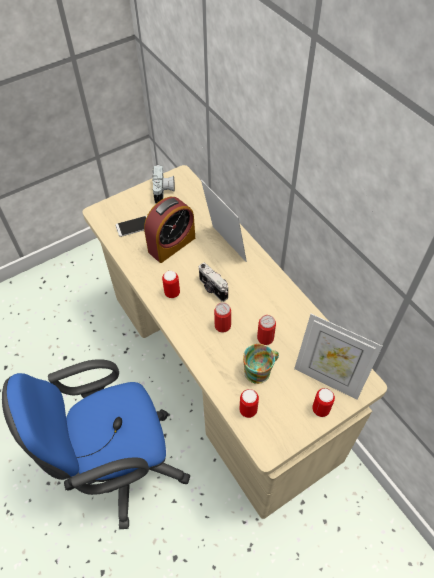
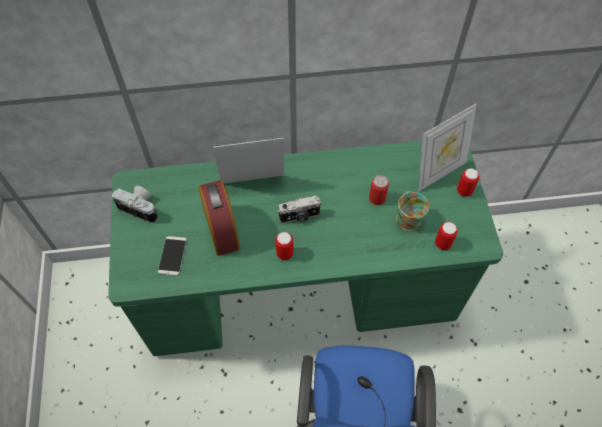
camera: 65 degrees left, 5 degrees up
(219, 373) = (300, 293): beige desk -> green desk
(222, 325) = (346, 226): can -> none

